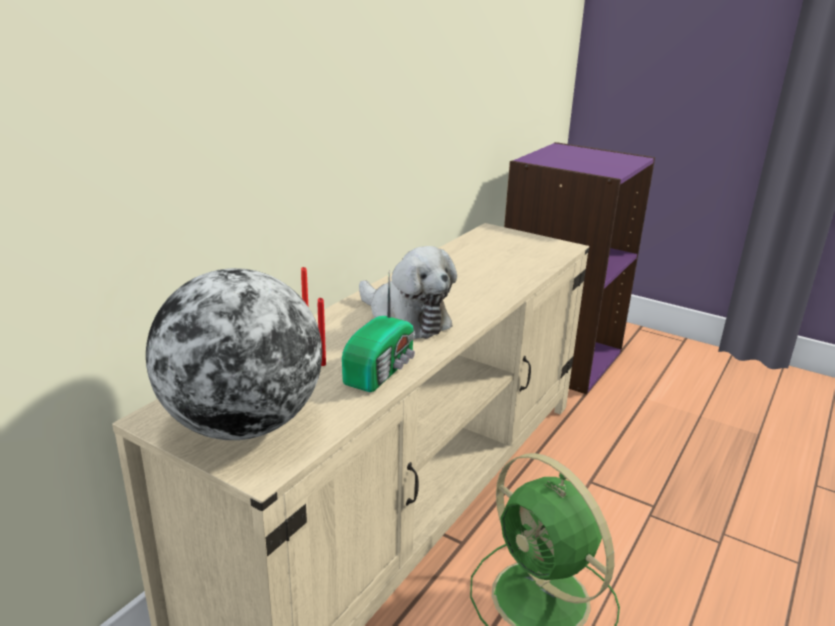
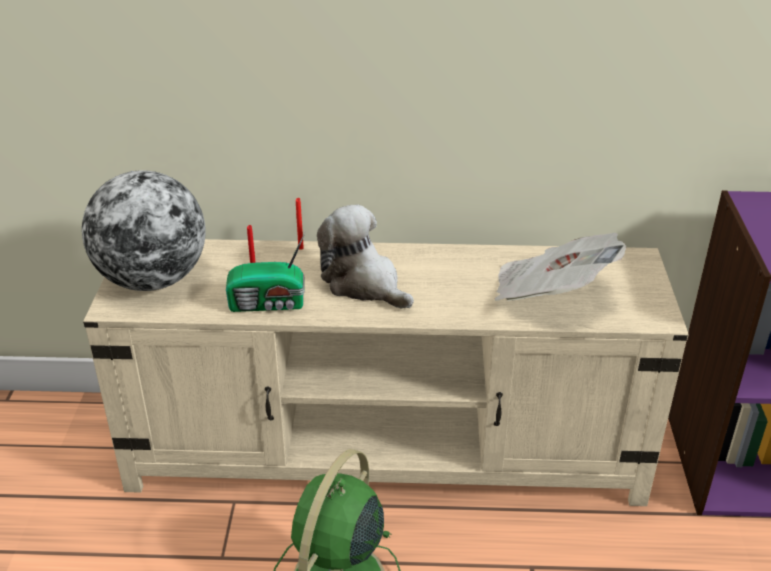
camera: 60 degrees right, 10 degrees up
(405, 319) = (364, 284): plush toy -> plush toy turned 120 degrees clockwise
(503, 264) = (550, 294): none -> newspaper

